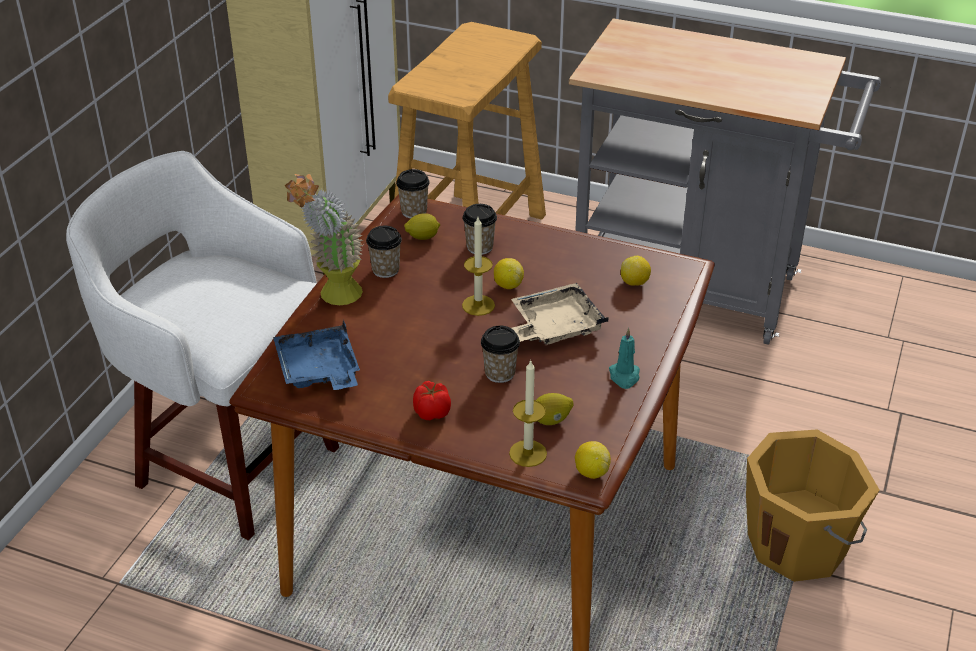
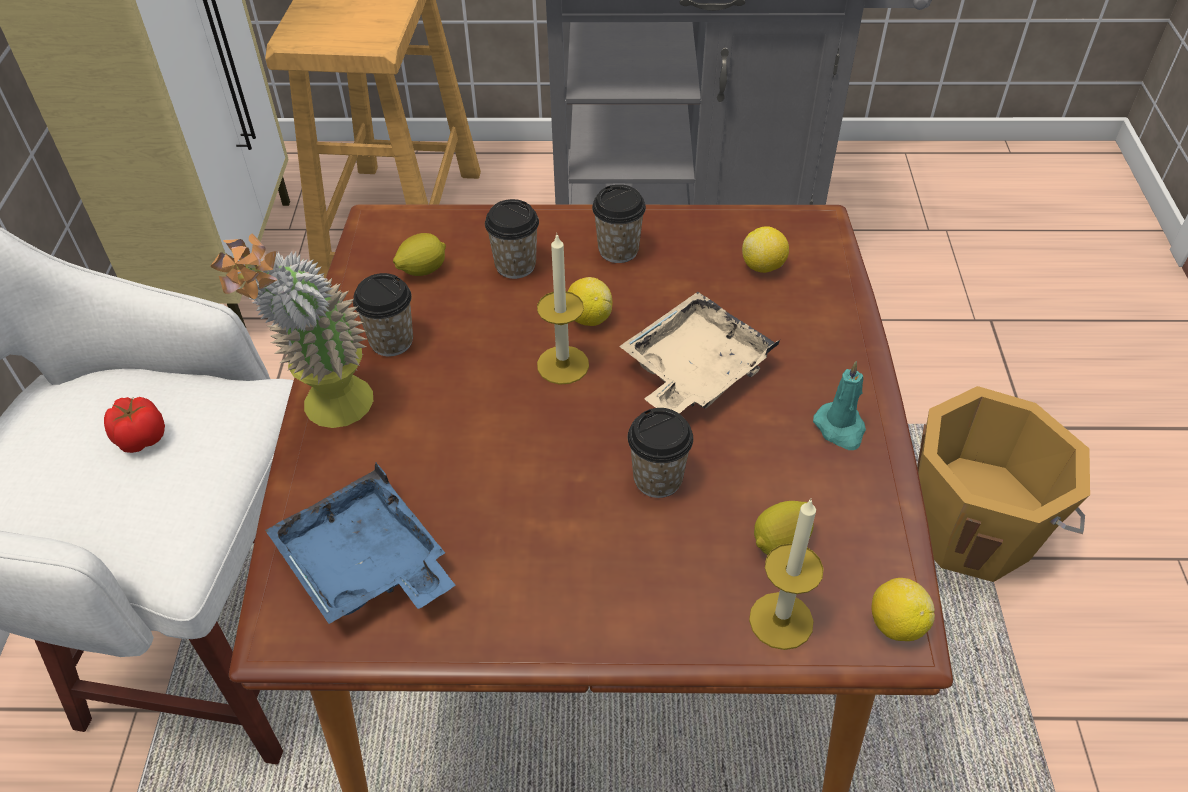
camera: 20 degrees left, 10 degrees up
(414, 212) = (389, 231): cup -> cup (618, 250)
(431, 412) = (589, 588): tomato -> tomato (141, 437)

